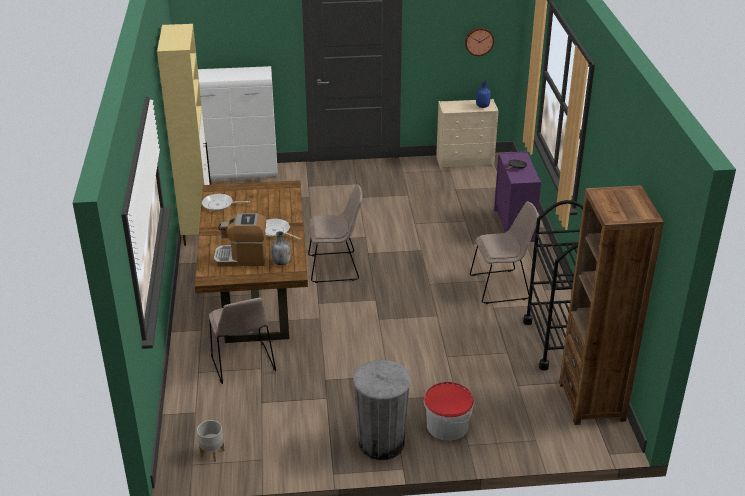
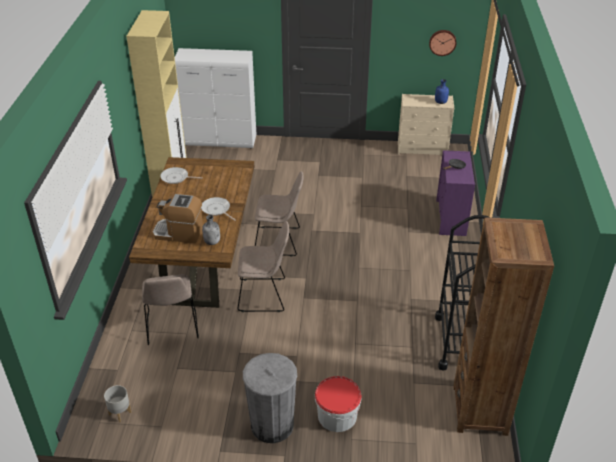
camera: 10 degrees right, 5 degrees up
(501, 286) = (424, 278): beige chair -> beige chair (264, 295)

